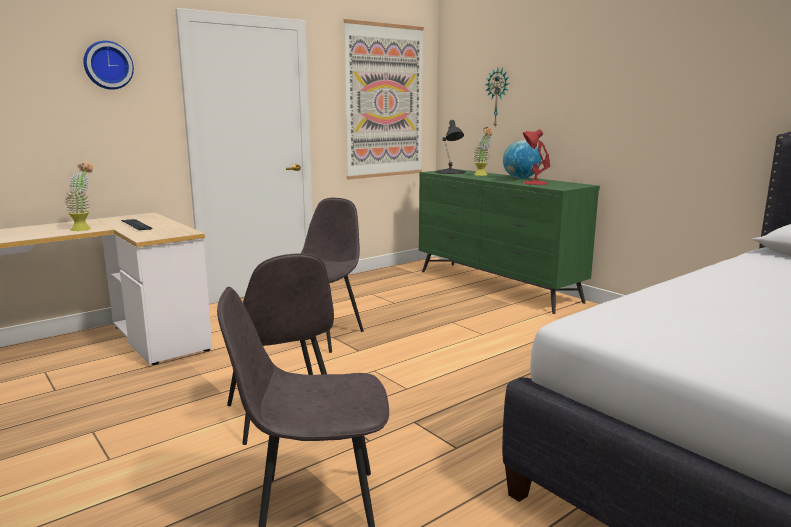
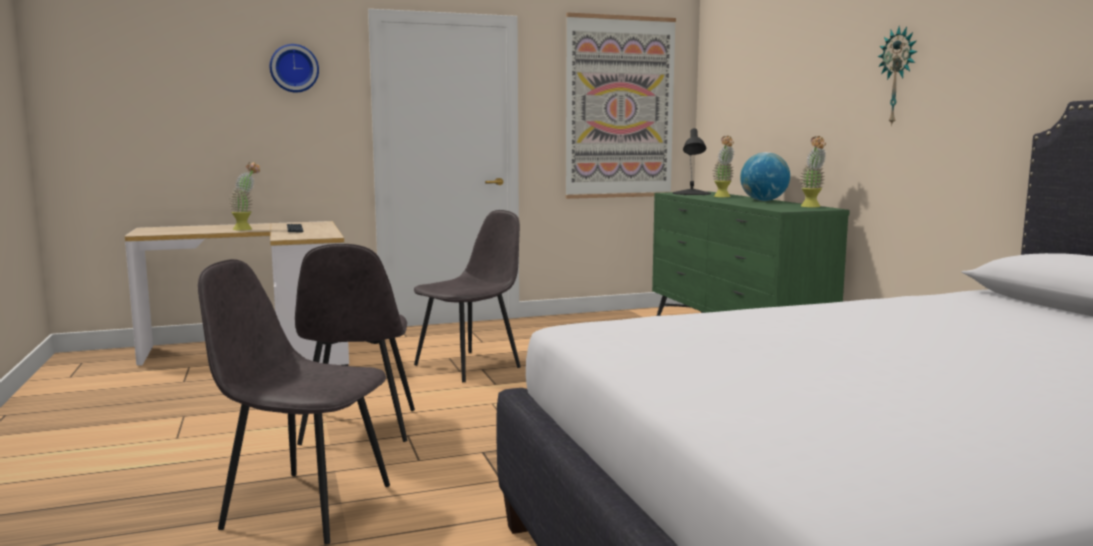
camera: 20 degrees right, 5 degrees down
(498, 97) = (753, 100): wall clock -> wall clock (898, 76)
(534, 183) = (765, 205): red table lamp -> none
(569, 184) = (812, 207): none -> potted plant

